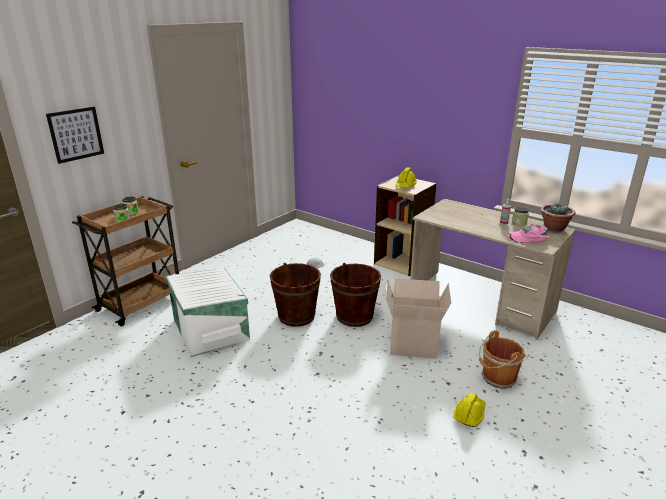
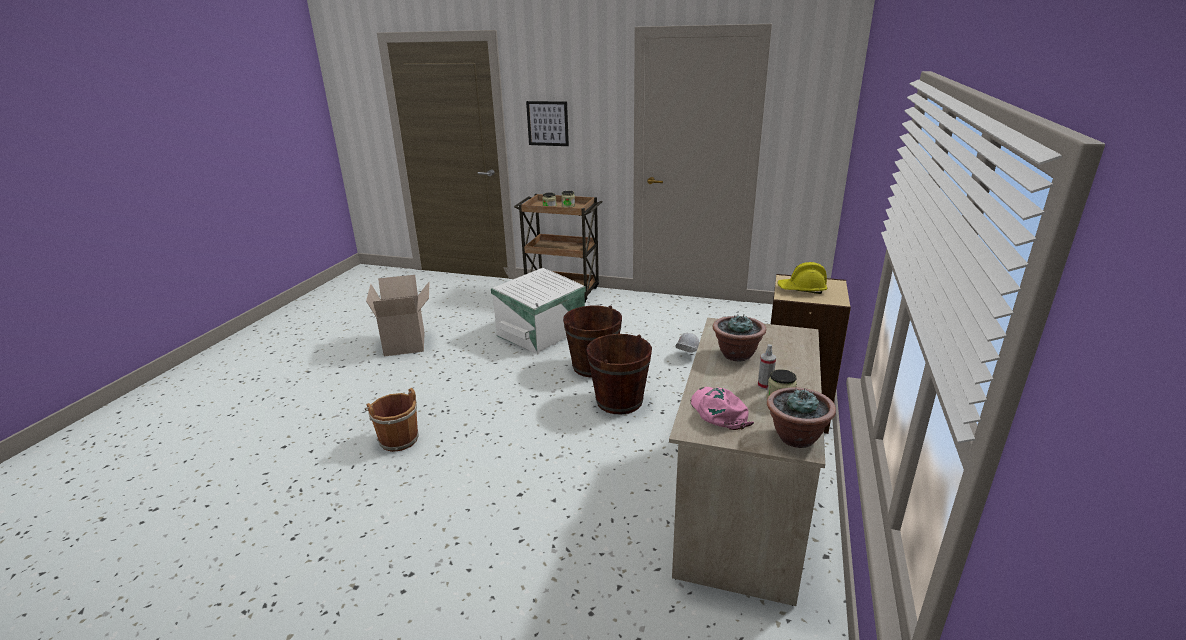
camera: 70 degrees right, 0 degrees up
(414, 343) = (589, 455): cardboard box -> cardboard box (406, 344)
(466, 221) = (736, 354): none -> potted plant
(469, 414) = (467, 519): yellow hard hat -> none
(497, 378) = (548, 538): brown bucket -> brown bucket (398, 439)

